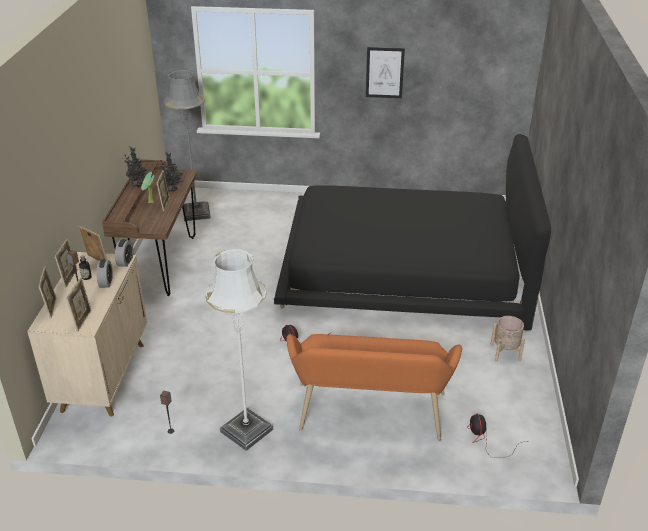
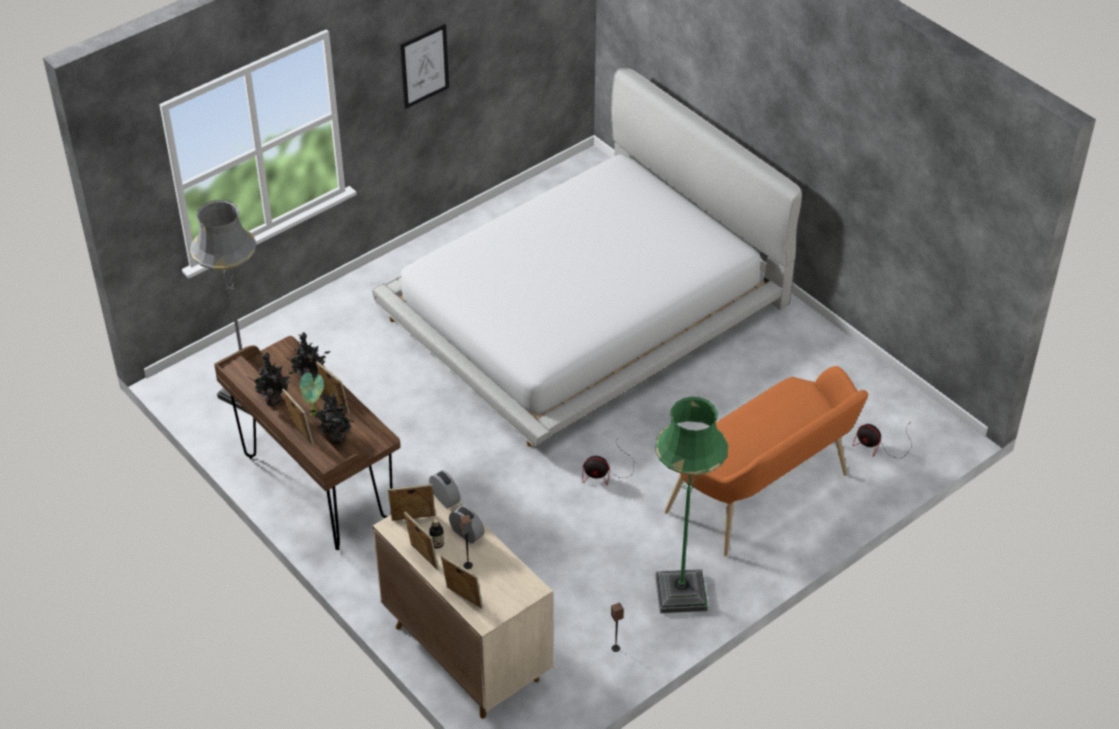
camera: 45 degrees left, 10 degrees up
(83, 320) = (516, 586): picture frame -> picture frame (300, 433)
(140, 217) = (335, 439): none -> potted plant
(246, 430) = (680, 593): white floor lamp -> green floor lamp
(405, 266) = (585, 307): black bed -> white bed
(505, 352) = (795, 345): beige planter -> none

